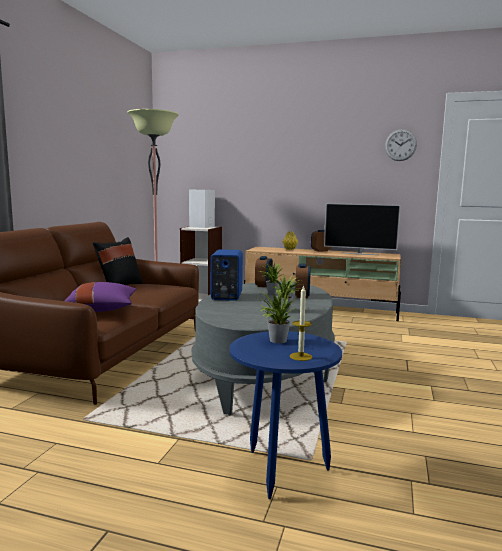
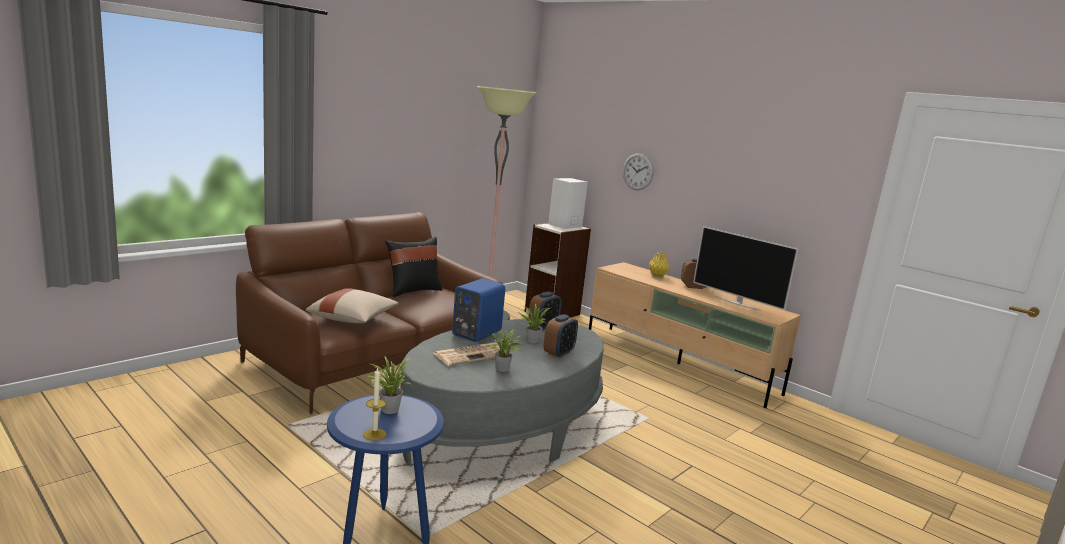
camera: 25 degrees right, 5 degrees up
(102, 309) = (353, 319): purple pillow -> beige pillow
(247, 307) = (472, 354): none -> newspaper
(400, 145) = (826, 160): wall clock -> wall clock (638, 171)

